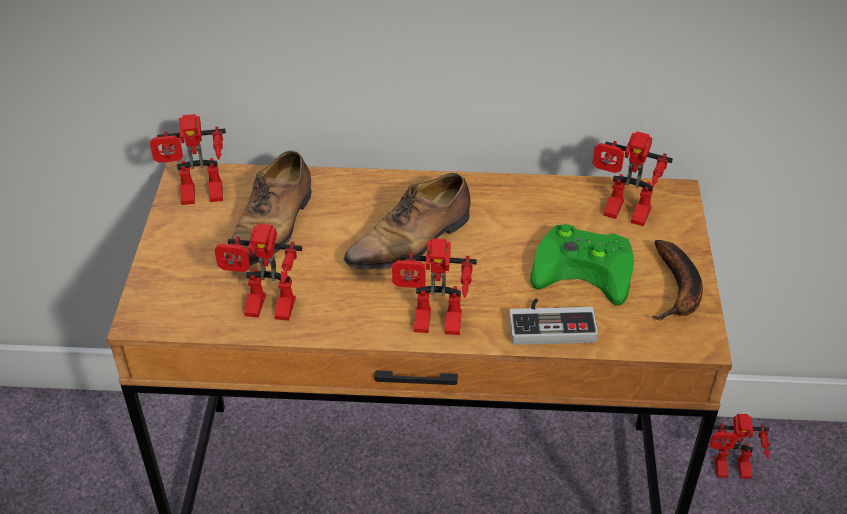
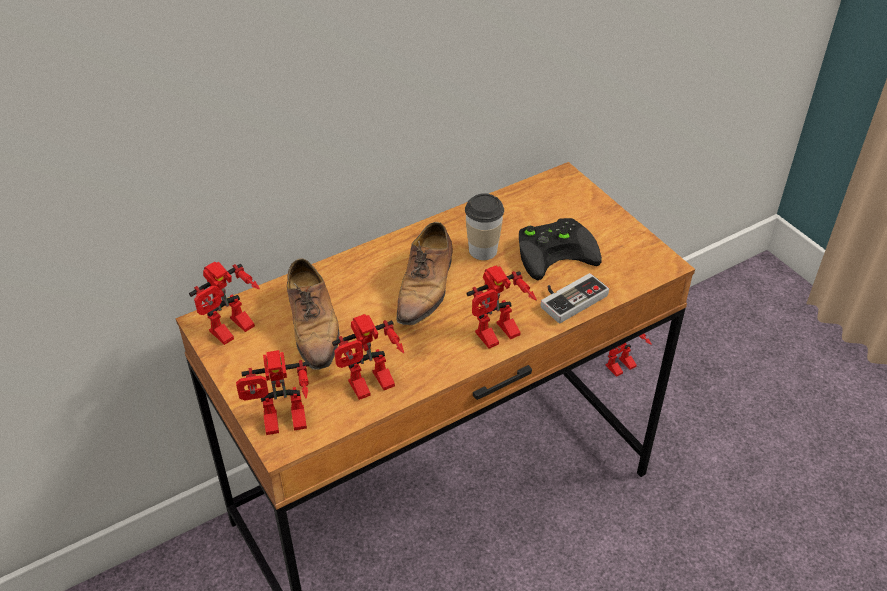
camera: 35 degrees left, 0 degrees up
(507, 230) = (483, 250): none -> cup
(587, 267) = (556, 250): green game controller -> black game controller
(622, 214) = (545, 205): toy robot -> toy robot (282, 426)
(678, 290) = (623, 238): banana -> none

